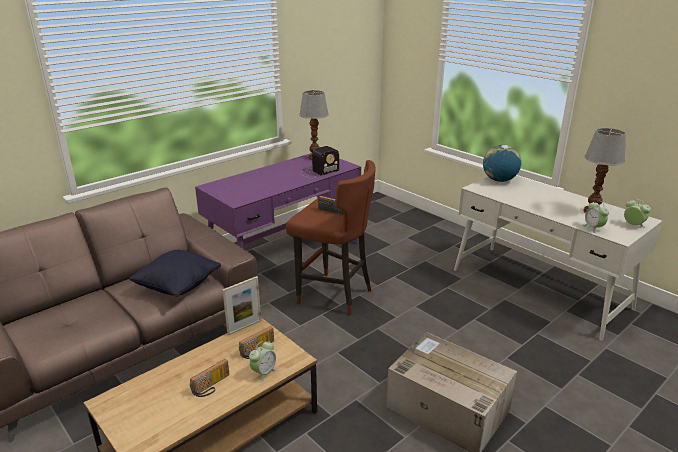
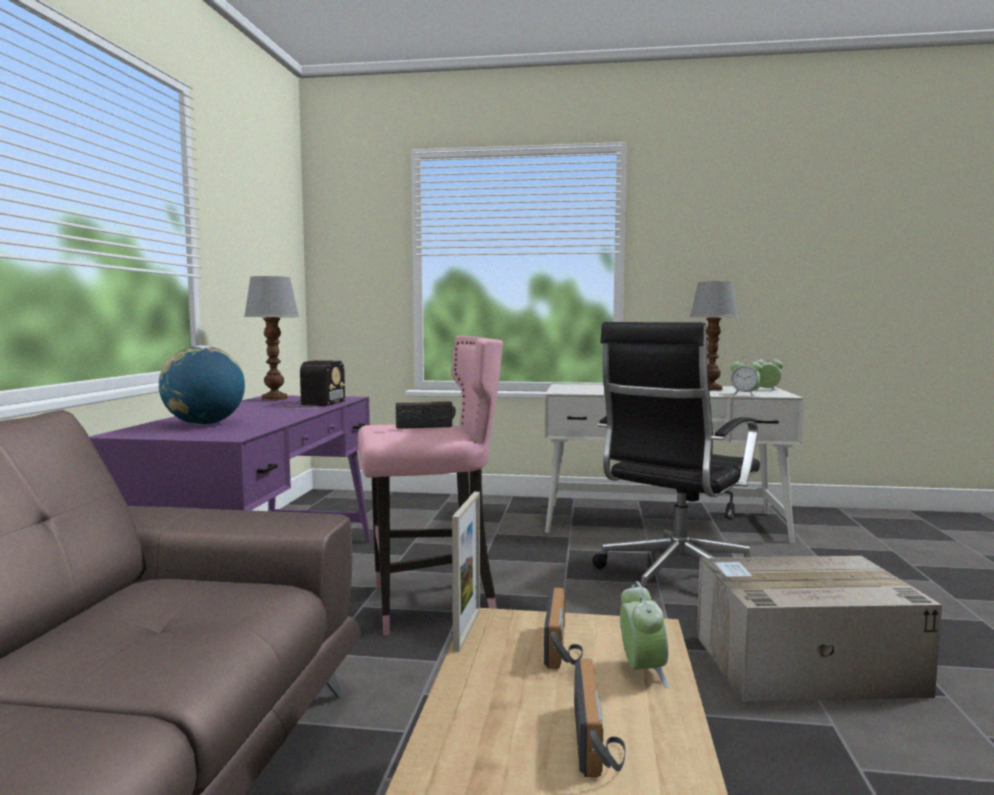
camera: 40 degrees left, 20 degrees down
(178, 287) = (208, 616): black pillow -> none
(334, 295) = (430, 604): brown stool -> pink stool
(471, 332) = (675, 579): none -> black office chair
(499, 180) = (569, 387): globe -> globe (204, 424)

